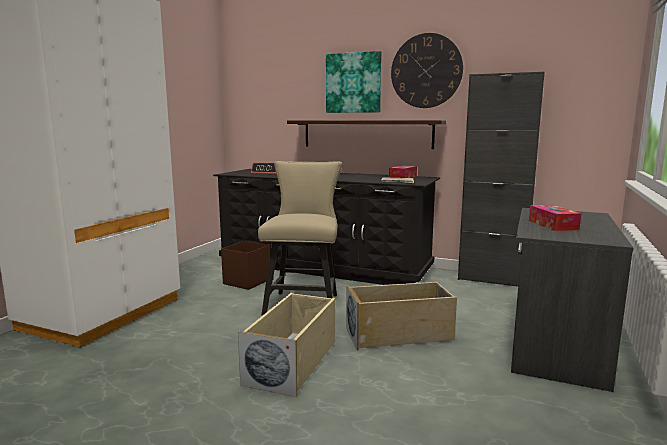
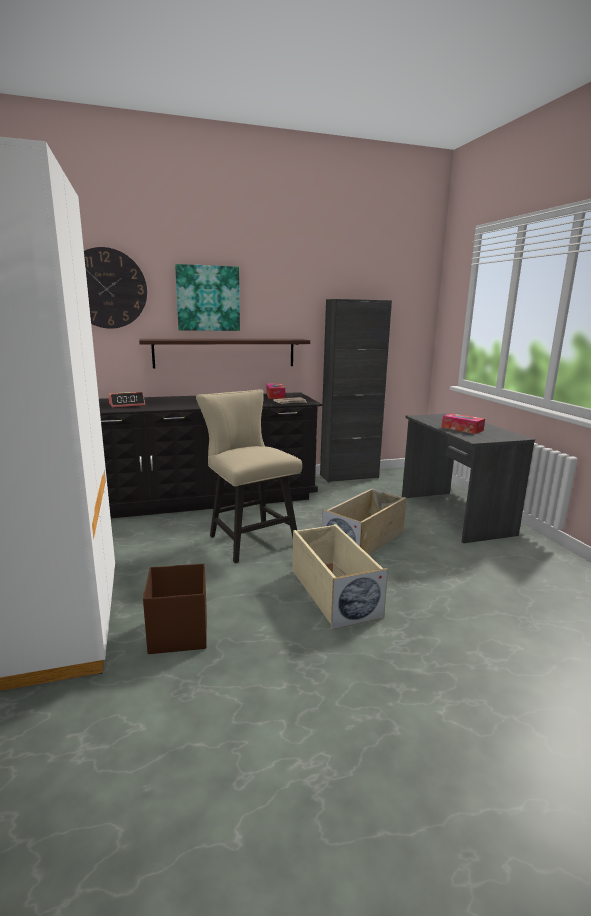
camera: 40 degrees left, 5 degrees up
(246, 282) = (154, 535): brown storage box -> brown storage box (178, 634)
(426, 71) = (283, 291): wall clock -> wall clock (107, 288)

